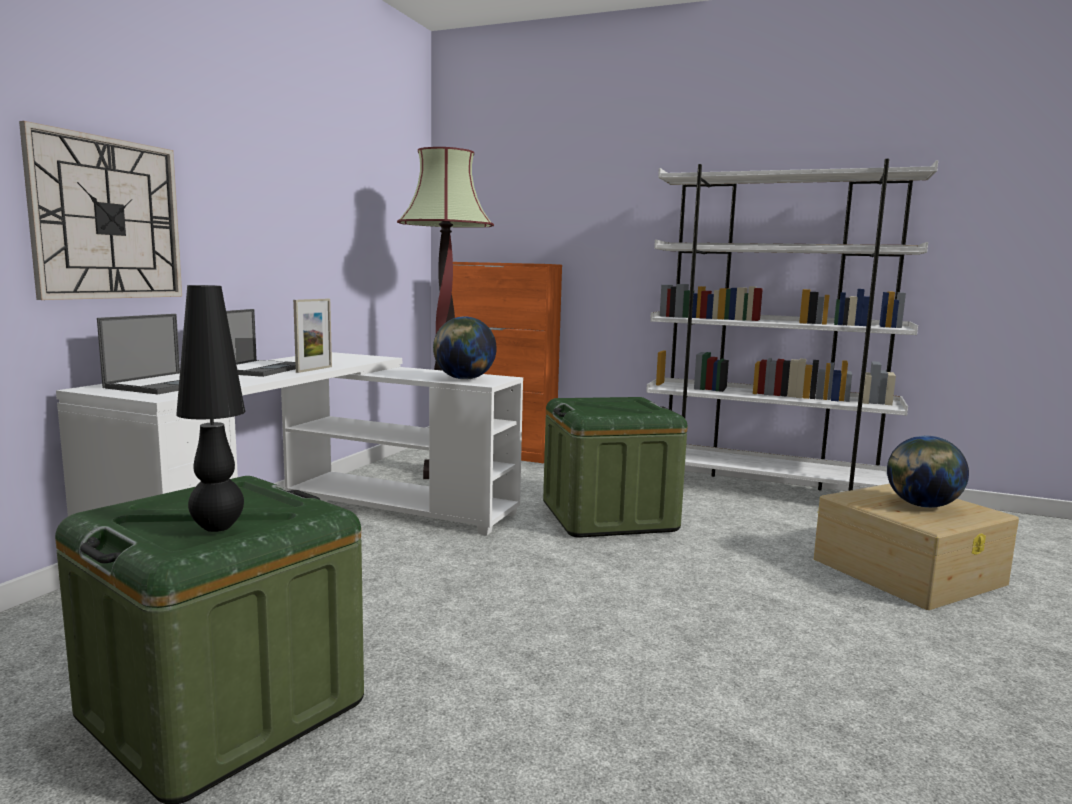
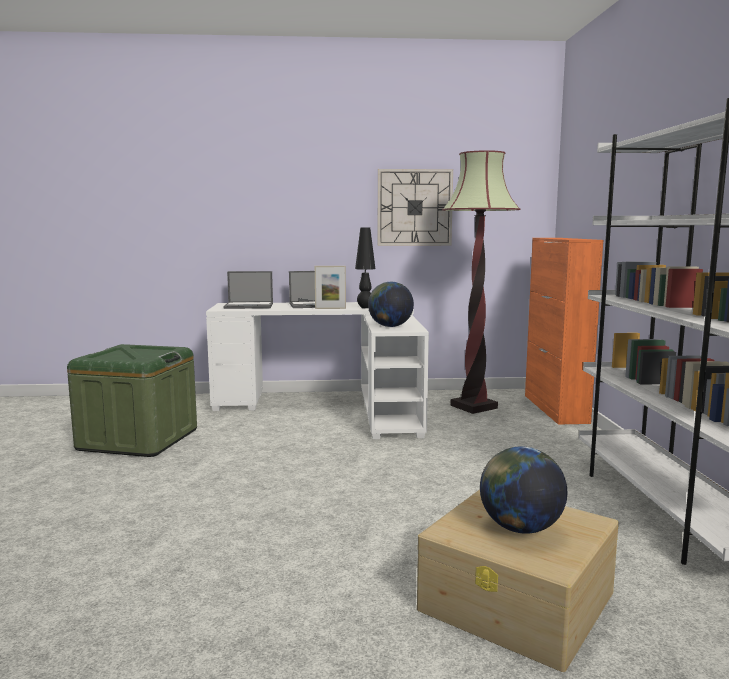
camera: 65 degrees right, 0 degrees up
(107, 219) = (250, 224): wall clock -> wall clock (414, 207)
(218, 527) = (115, 356): black table lamp -> black table lamp (365, 307)
(608, 516) = (466, 462): green storage box -> none

